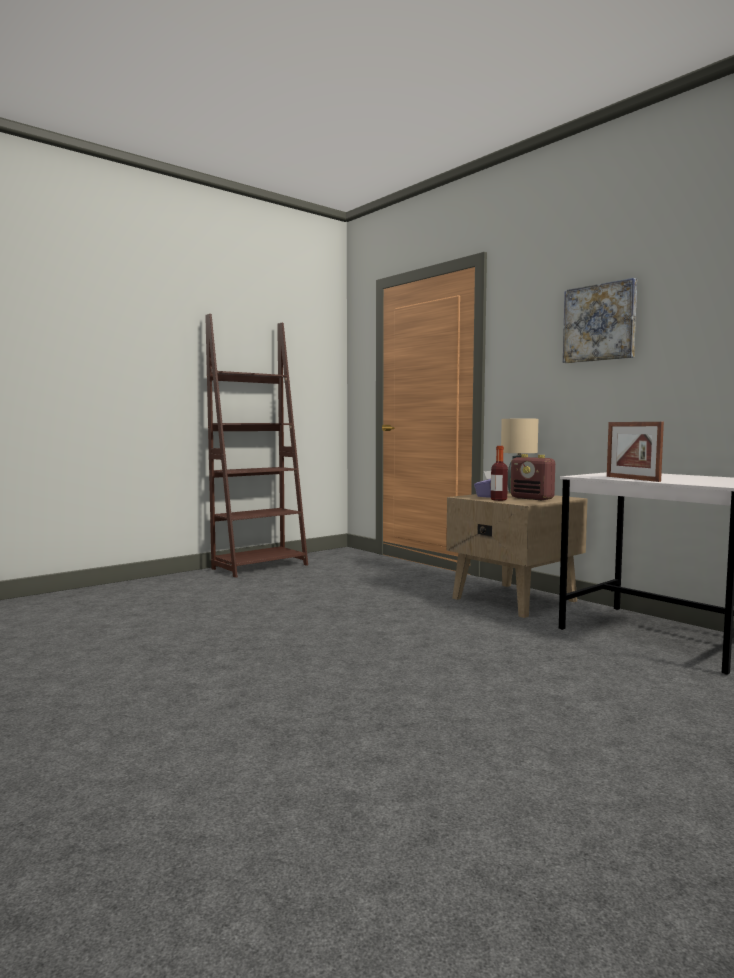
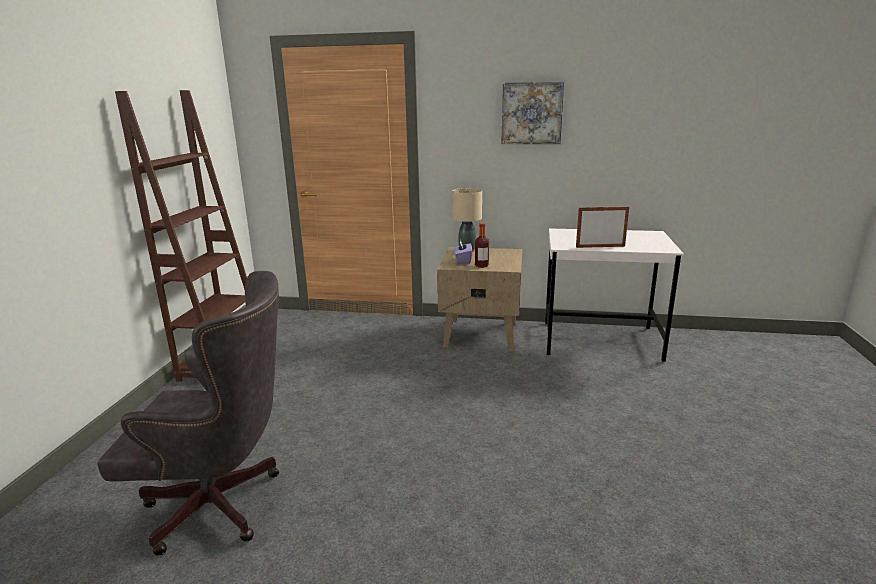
camera: 40 degrees left, 15 degrees up
(110, 627) = (222, 505): none -> grey office chair
(532, 498) = (496, 258): radio -> none
(632, 479) = (600, 246): picture frame -> picture frame turned 150 degrees clockwise

